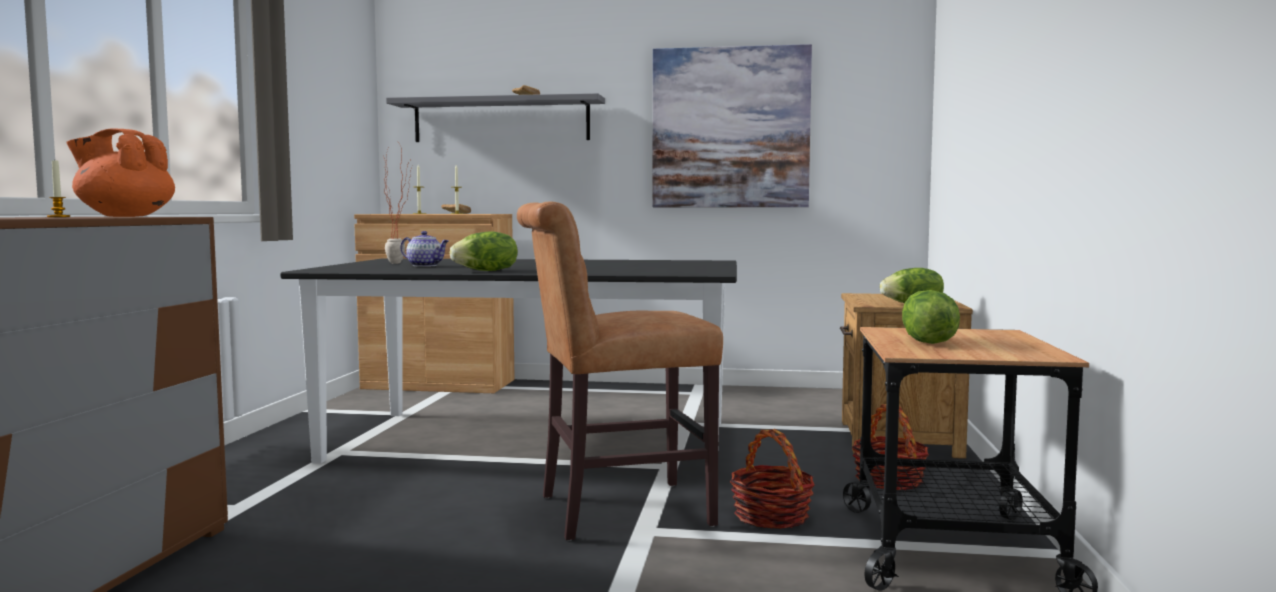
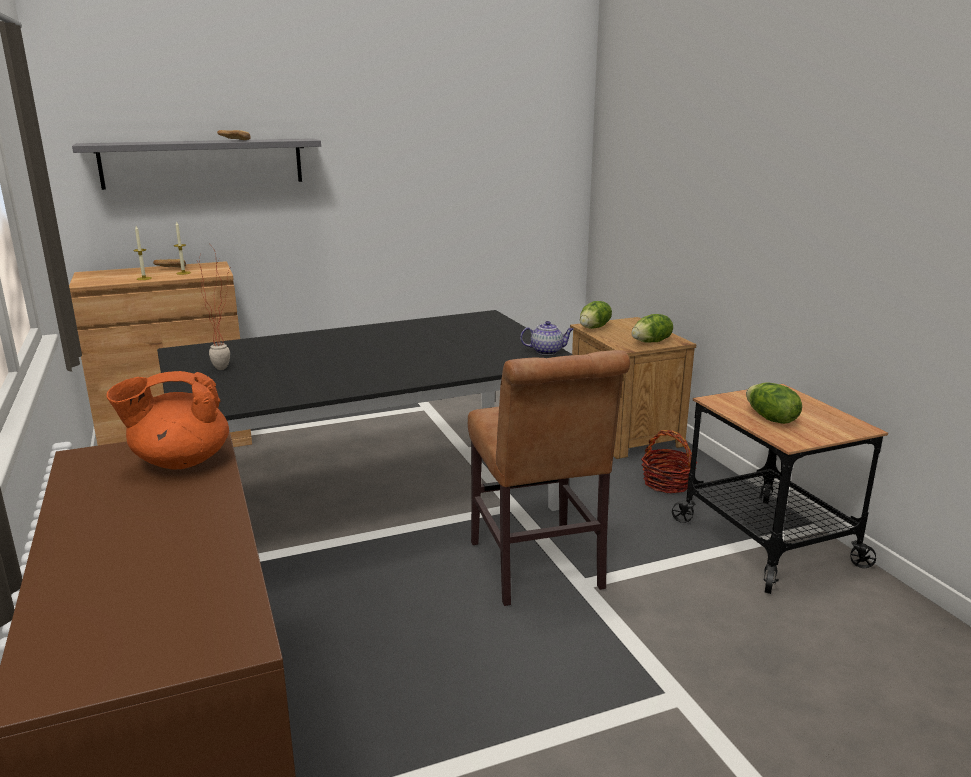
camera: 30 degrees left, 15 degrees up
(58, 217) = (160, 495): candle -> none
(426, 265) = (273, 373): teapot -> teapot (547, 351)
(486, 271) = (371, 383): lettuce -> lettuce (594, 328)
(614, 511) = (538, 569): brown chair -> brown chair turned 60 degrees counterclockwise
(730, 128) = (434, 166): picture -> none
(771, 516) = (641, 543): basket -> none

